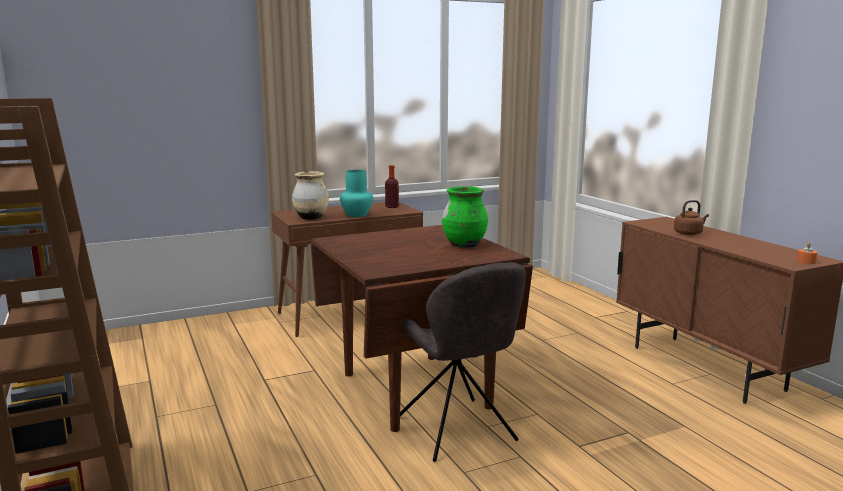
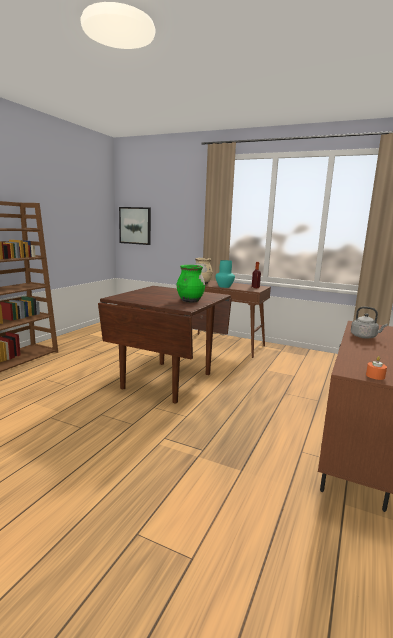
camera: 50 degrees right, 0 degrees up
(79, 122) = (135, 225): none -> picture
(457, 431) = (138, 401): grey chair -> none
(689, 233) = (365, 337): brown kettle -> grey kettle

